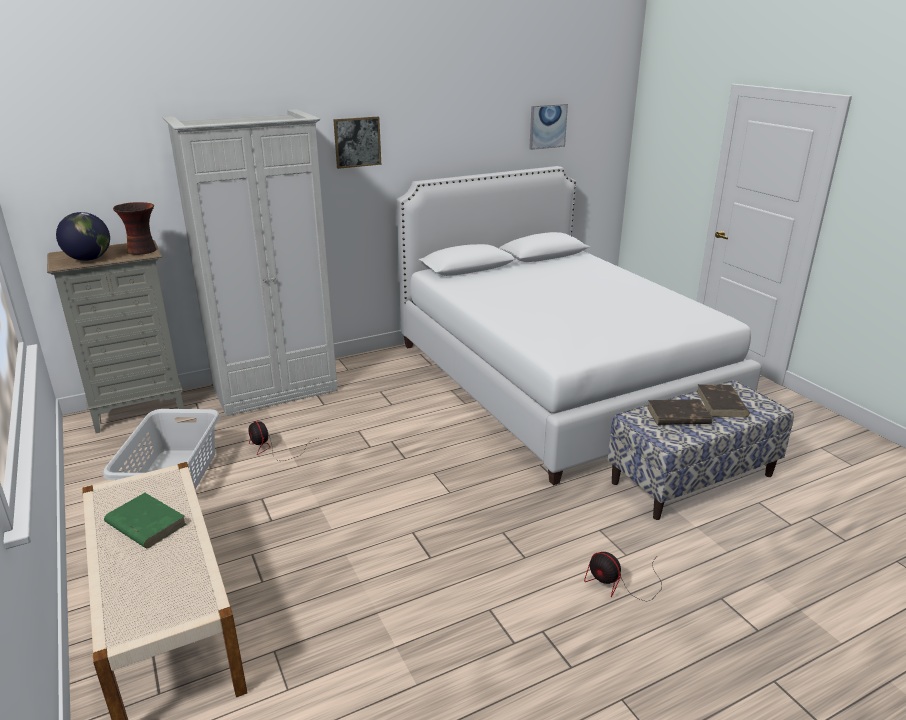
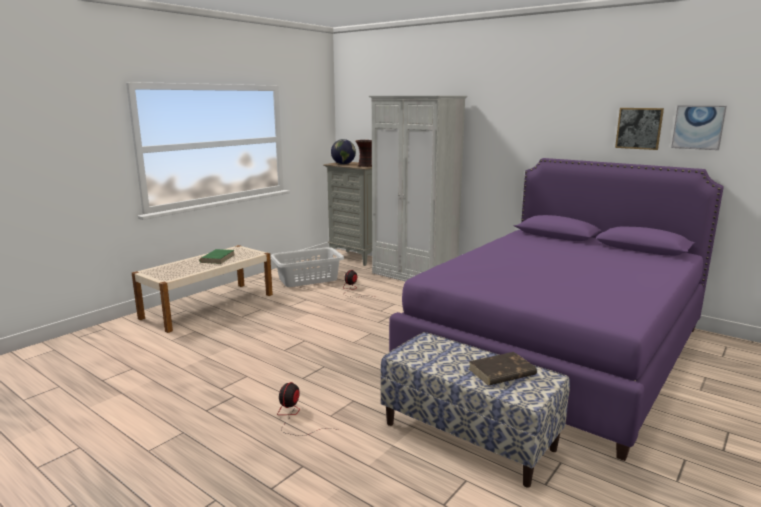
camera: 65 degrees right, 10 degrees down
(357, 142) = (506, 122): picture -> picture (639, 128)
(556, 380) = (557, 350): white bed -> purple bed
(677, 416) = (451, 354): brown book -> none

